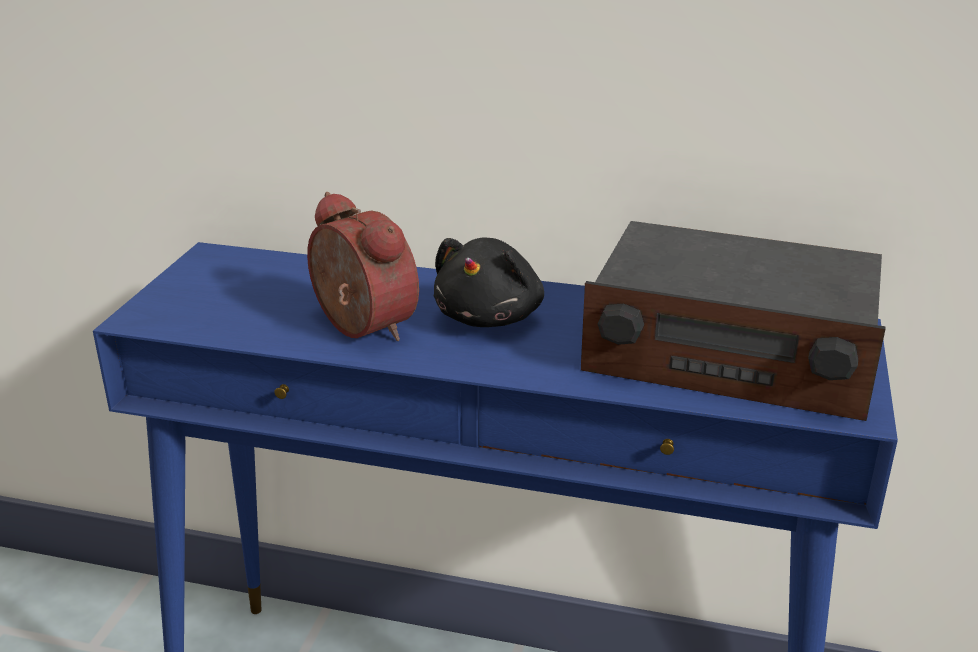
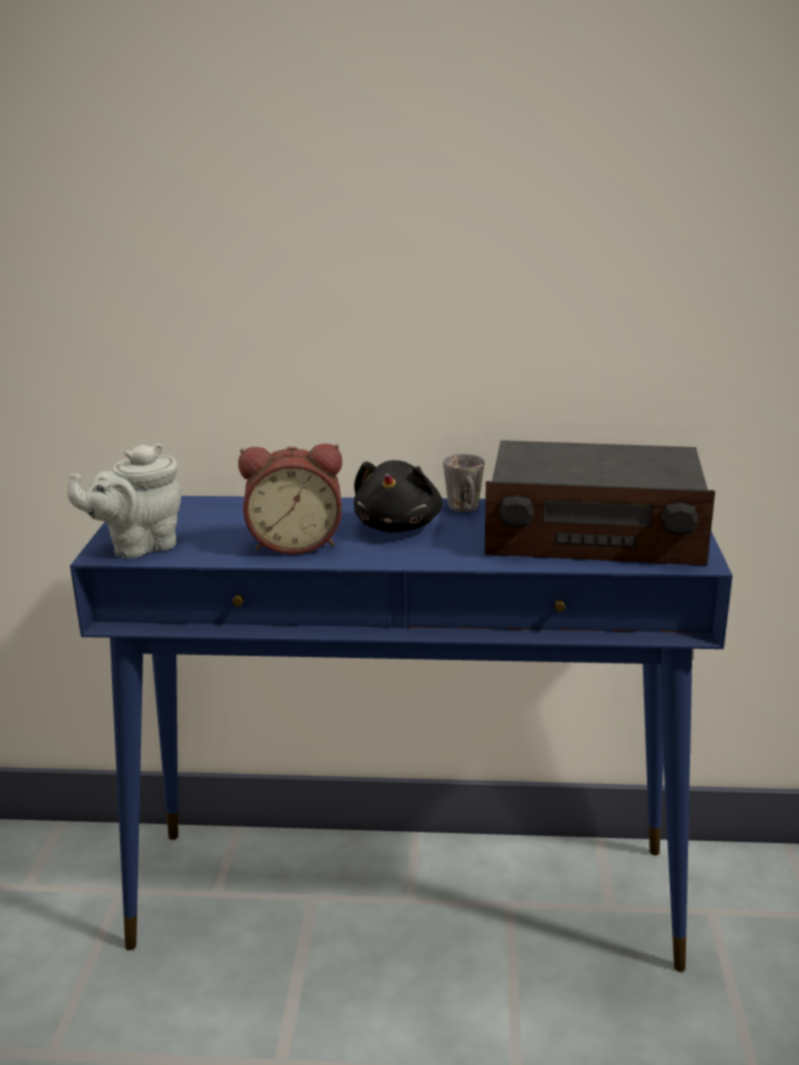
camera: 10 degrees left, 5 degrees down
(179, 313) = (138, 546): none -> grey teapot
(358, 328) = (295, 543): alarm clock -> alarm clock turned 135 degrees clockwise
(581, 303) = (466, 510): none -> grey mug

